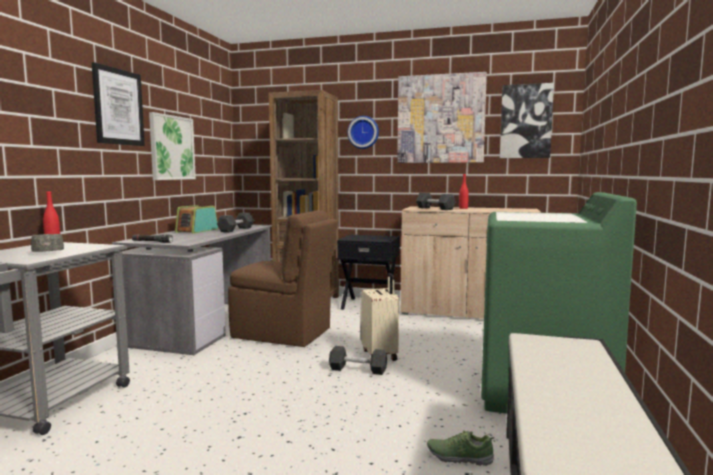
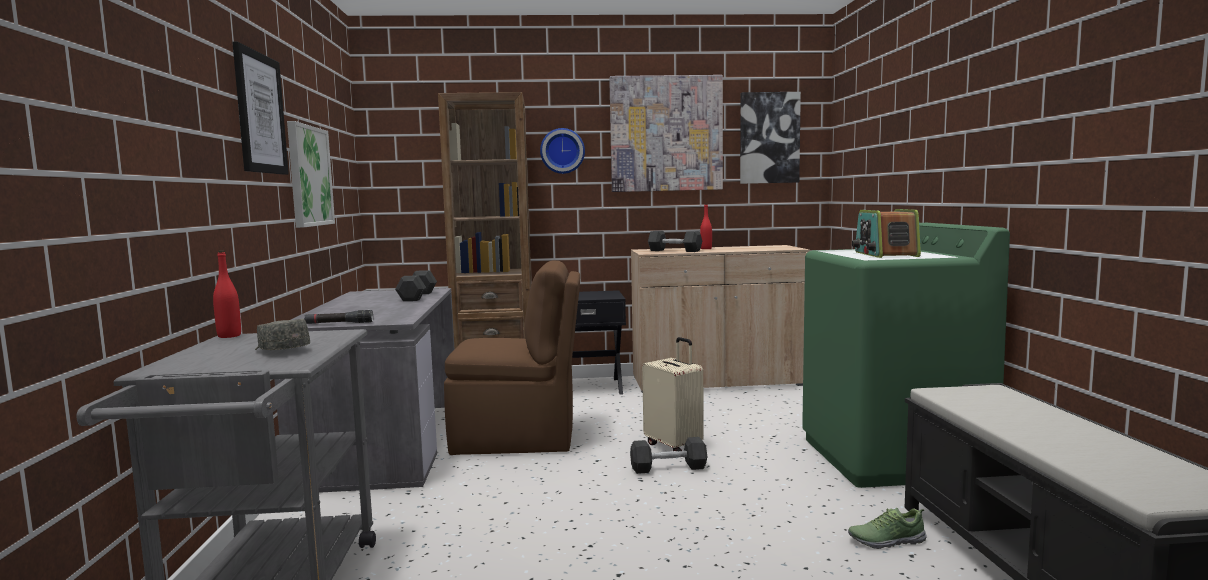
camera: 20 degrees left, 0 degrees up
(197, 230) = (360, 302): radio -> radio (885, 254)

